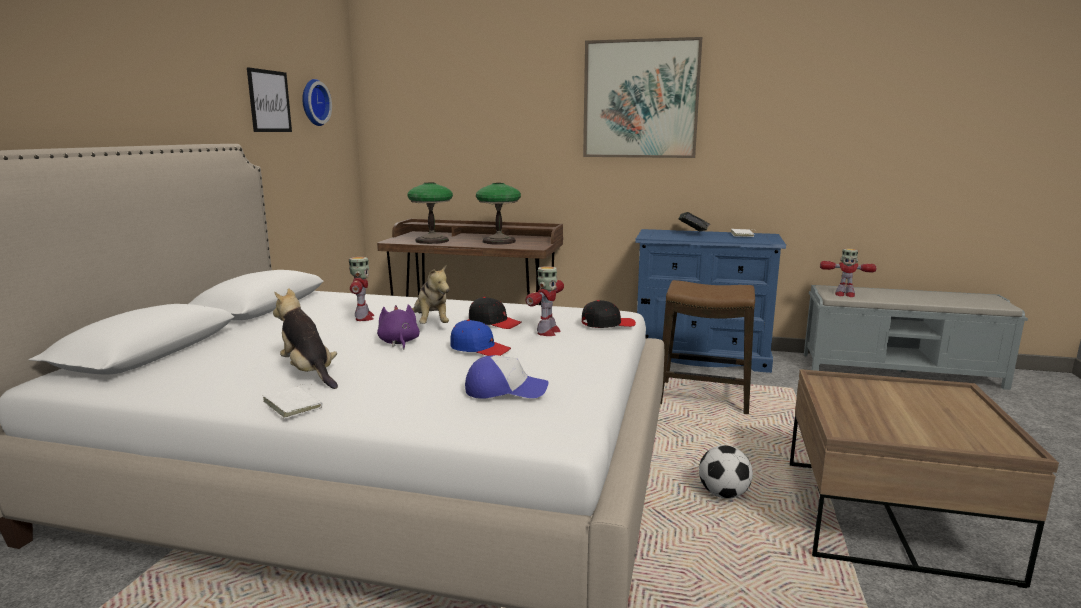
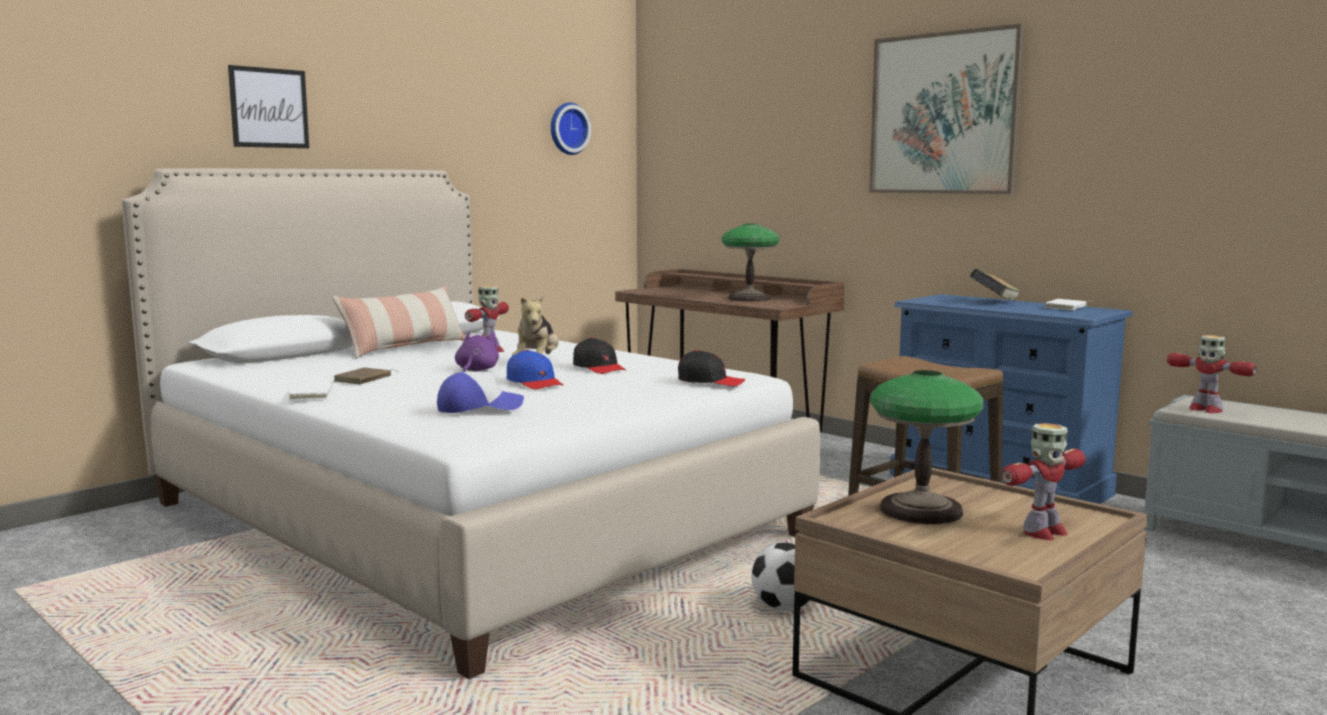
camera: 30 degrees right, 5 degrees down
(269, 101) = (503, 127): picture -> picture (269, 108)
(269, 324) = (405, 347): none -> pillow
(309, 373) = (364, 379): plush toy -> brown book
(432, 241) = (675, 293): table lamp -> table lamp (920, 510)
(505, 390) = (479, 407): cap -> cap turned 45 degrees counterclockwise
(547, 332) = (631, 380): toy robot -> toy robot (1043, 532)

